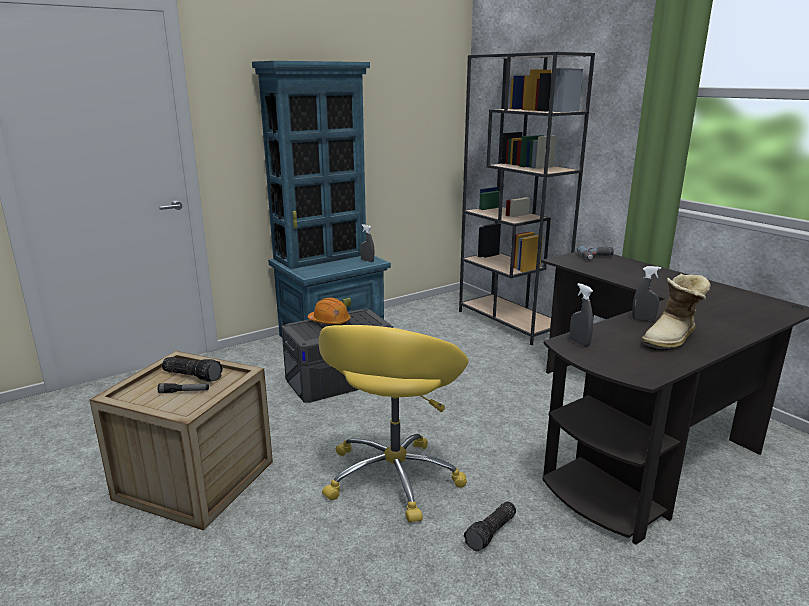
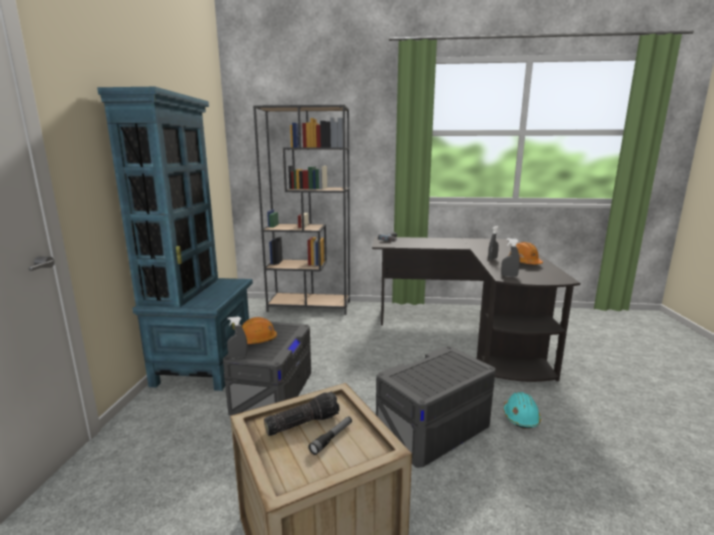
camera: 50 degrees left, 5 degrees down
(367, 261) = (232, 282): grey spray bottle -> grey spray bottle (238, 357)
(392, 480) = (433, 428): yellow office chair -> grey storage box
(492, 533) = (520, 417): flashlight -> turquoise hard hat
(672, 339) = (524, 263): boot -> orange hard hat

